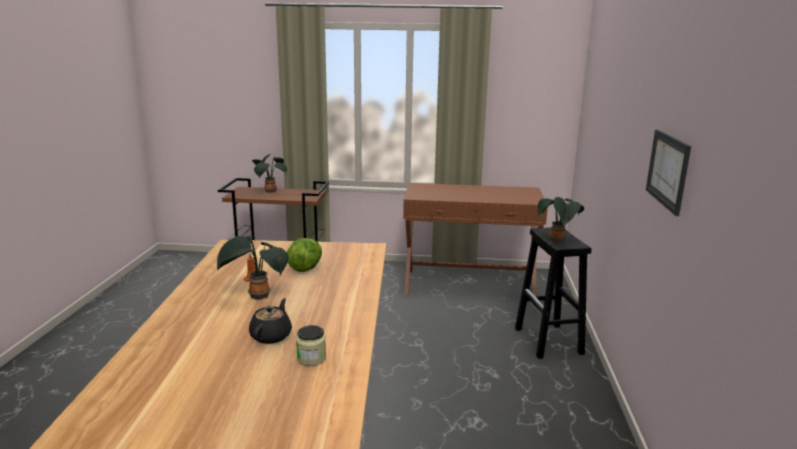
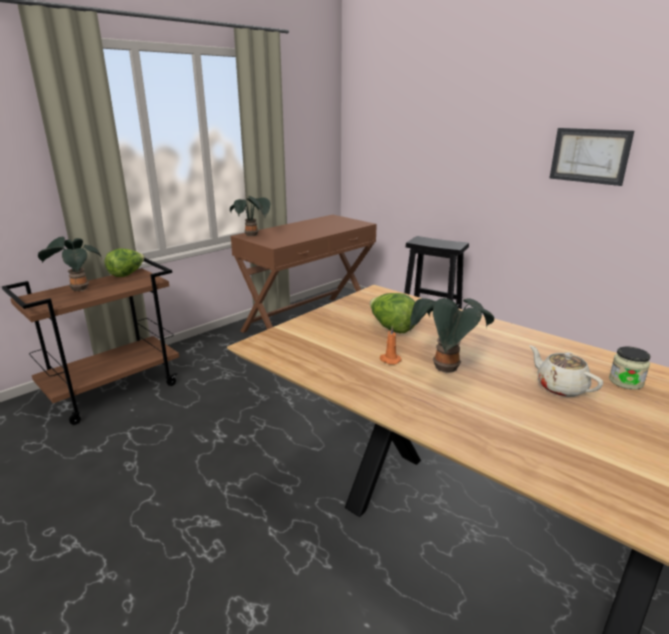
camera: 50 degrees left, 5 degrees up
(271, 336) = (560, 387): black teapot -> beige teapot
(309, 191) = (127, 274): none -> lettuce
(557, 241) = (444, 245): potted plant -> potted plant (253, 235)

